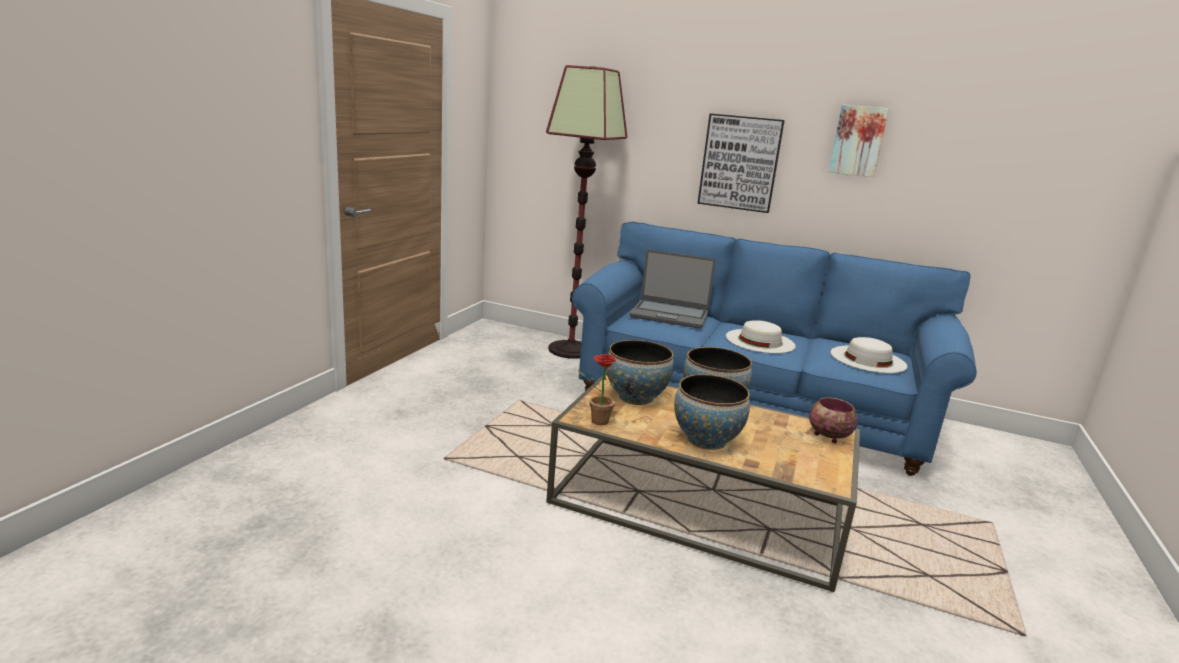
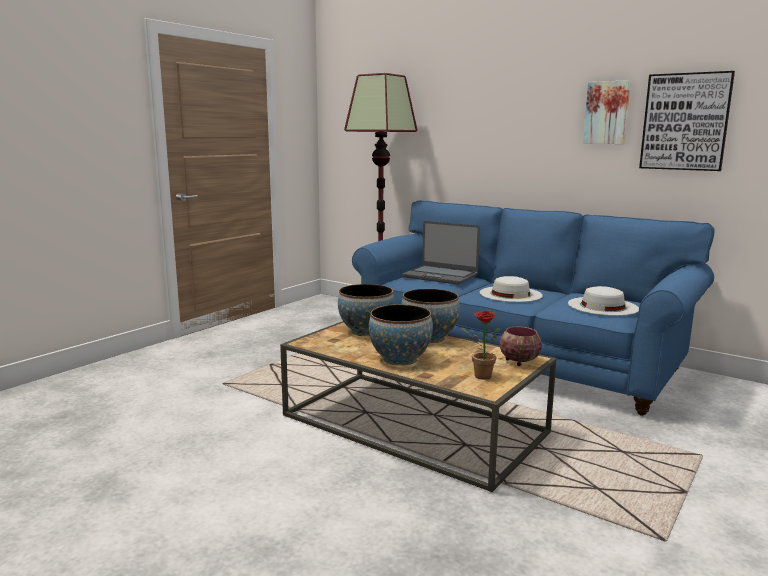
camera: 15 degrees right, 5 degrees down
(596, 420) = (316, 344): potted plant -> potted plant (479, 376)
(740, 163) = (509, 143): picture -> picture (685, 122)

